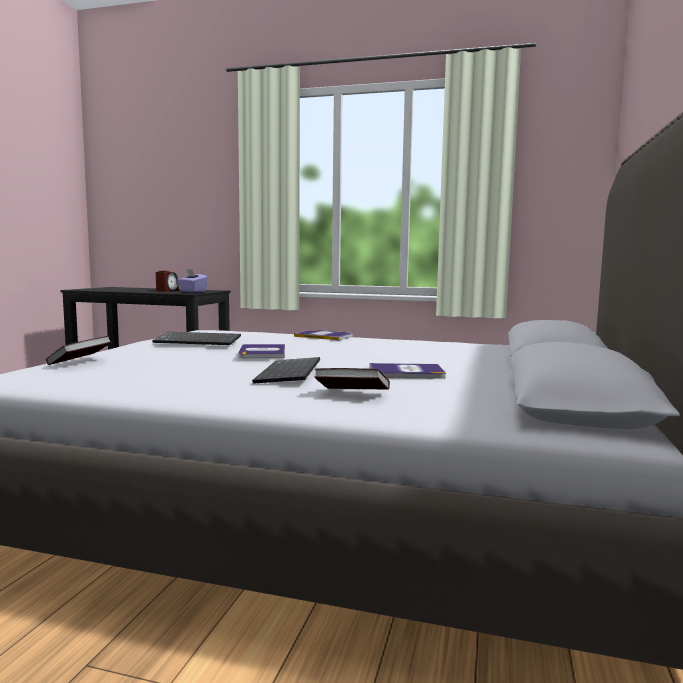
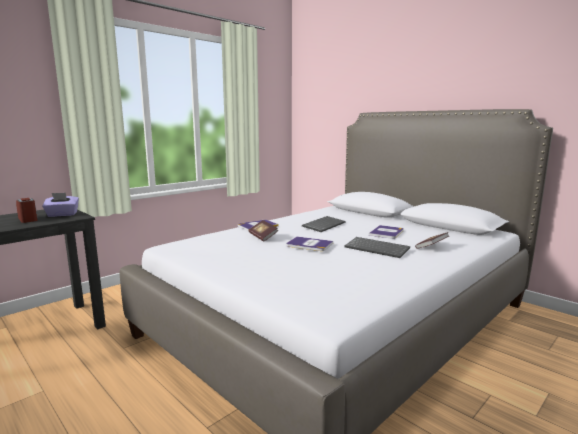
camera: 60 degrees left, 5 degrees up
(80, 362) = (292, 289): book -> book (263, 237)
(199, 341) = (246, 251): keyboard -> keyboard (323, 225)

